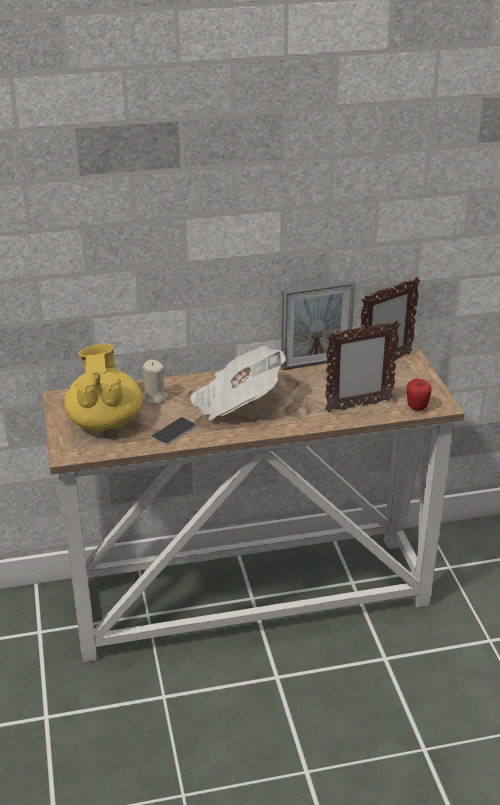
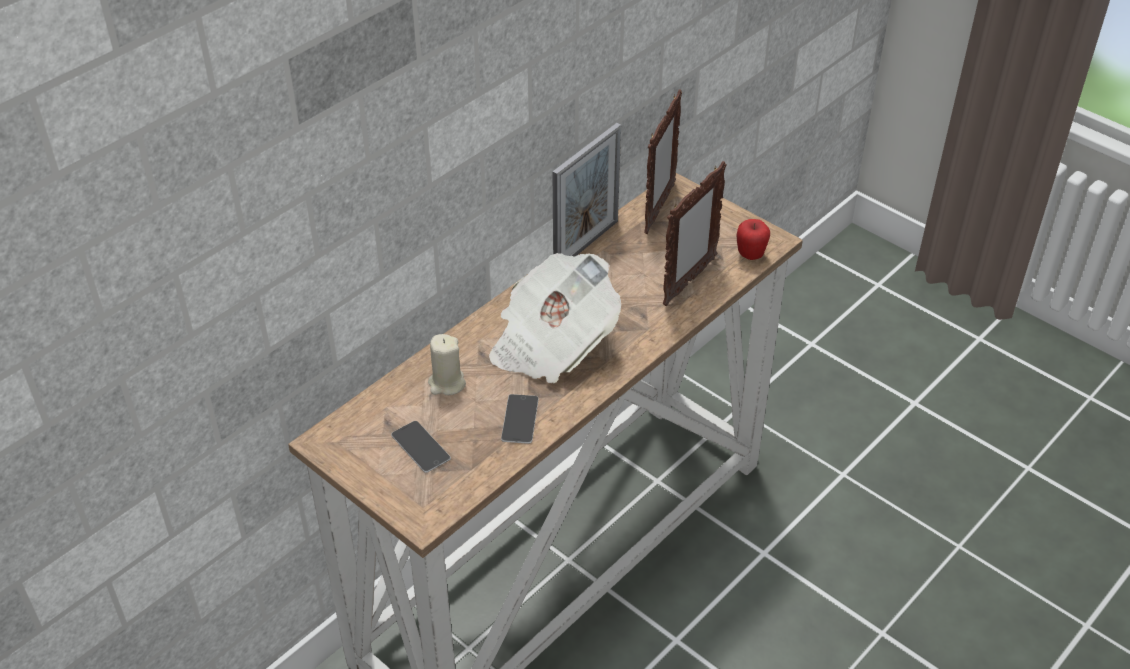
camera: 35 degrees left, 10 degrees up
(105, 421) = (420, 447): yellow teapot -> phone

